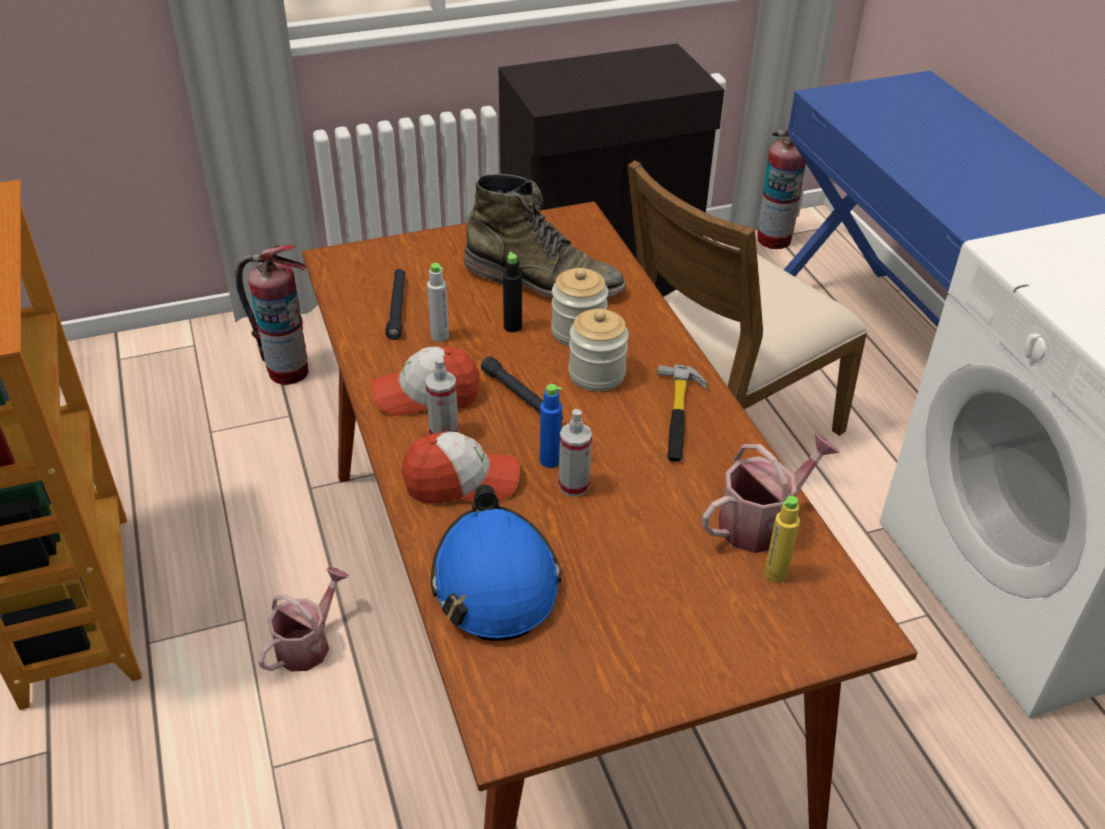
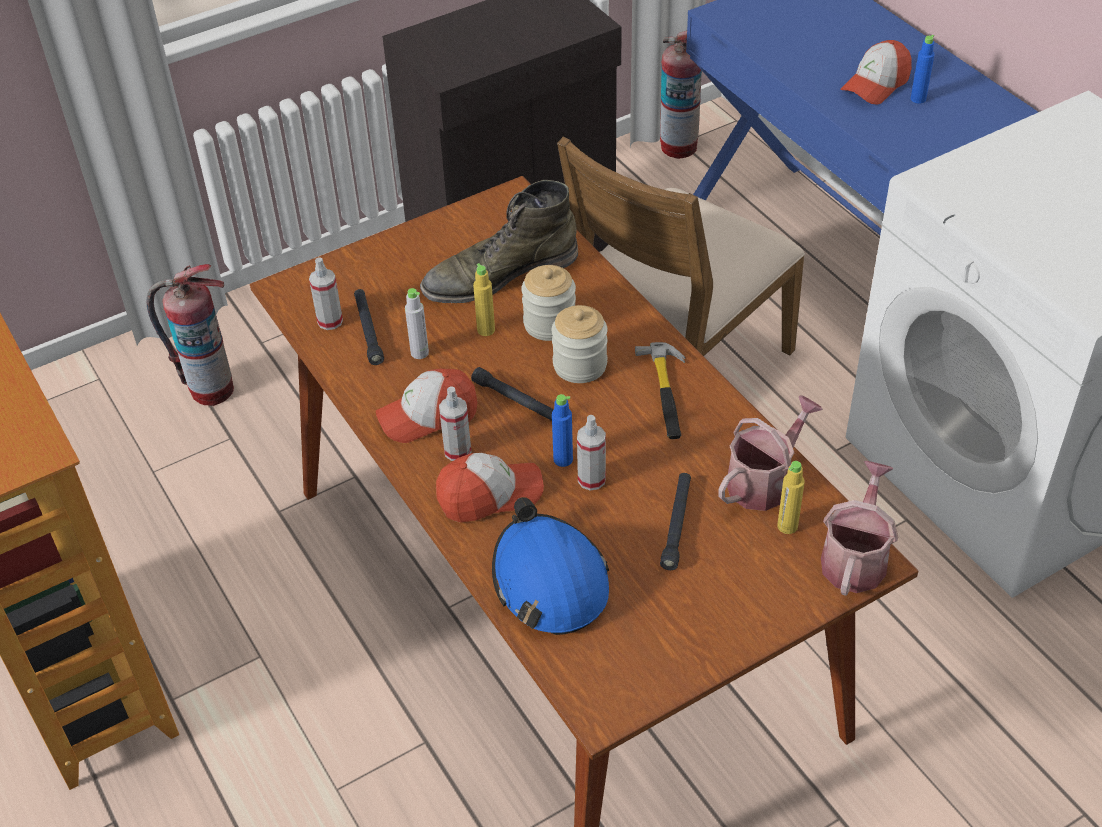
camera: 10 degrees left, 5 degrees up
(308, 643) = (331, 667): watering can -> watering can (855, 557)
(364, 294) = (330, 321): none -> spray bottle
(512, 327) = (486, 330): black bottle -> yellow bottle
(543, 280) = (499, 275): green boot -> green boot turned 150 degrees clockwise
(652, 549) = (676, 524): none -> black flashlight
(967, 174) = (875, 85): none -> cap
(1008, 192) = (918, 99): none -> blue bottle

